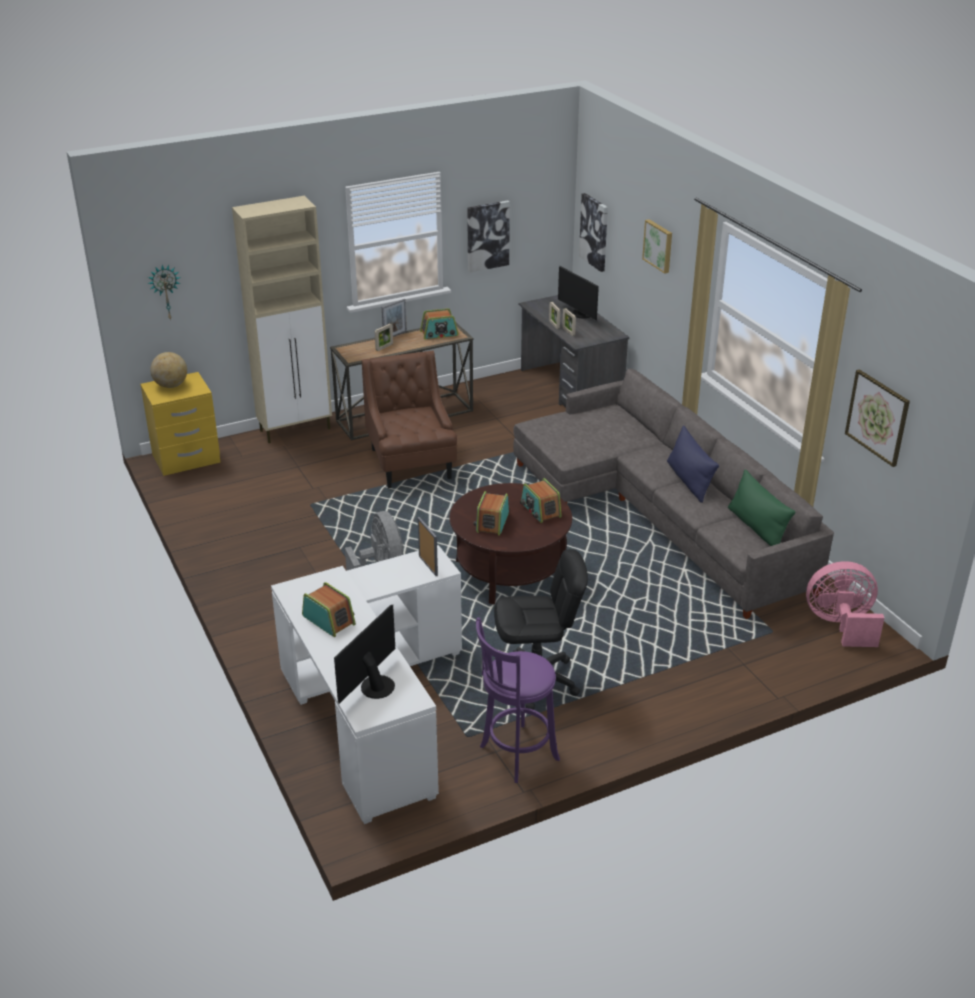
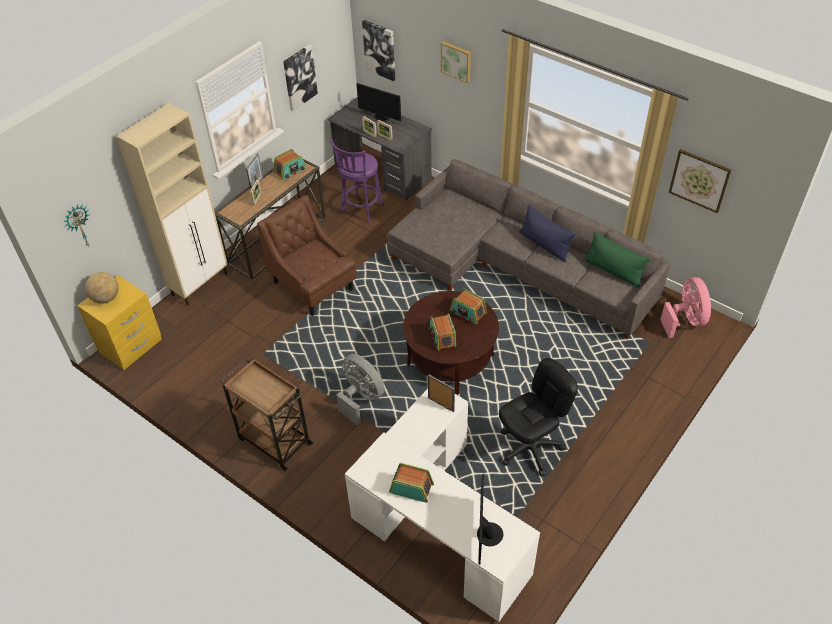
camera: 25 degrees left, 15 degrees up
(259, 579) = (273, 440): none -> brown cart
(515, 755) = (557, 516): purple stool -> purple stool (361, 210)
(840, 625) = (685, 320): pink fan -> pink fan turned 105 degrees clockwise

